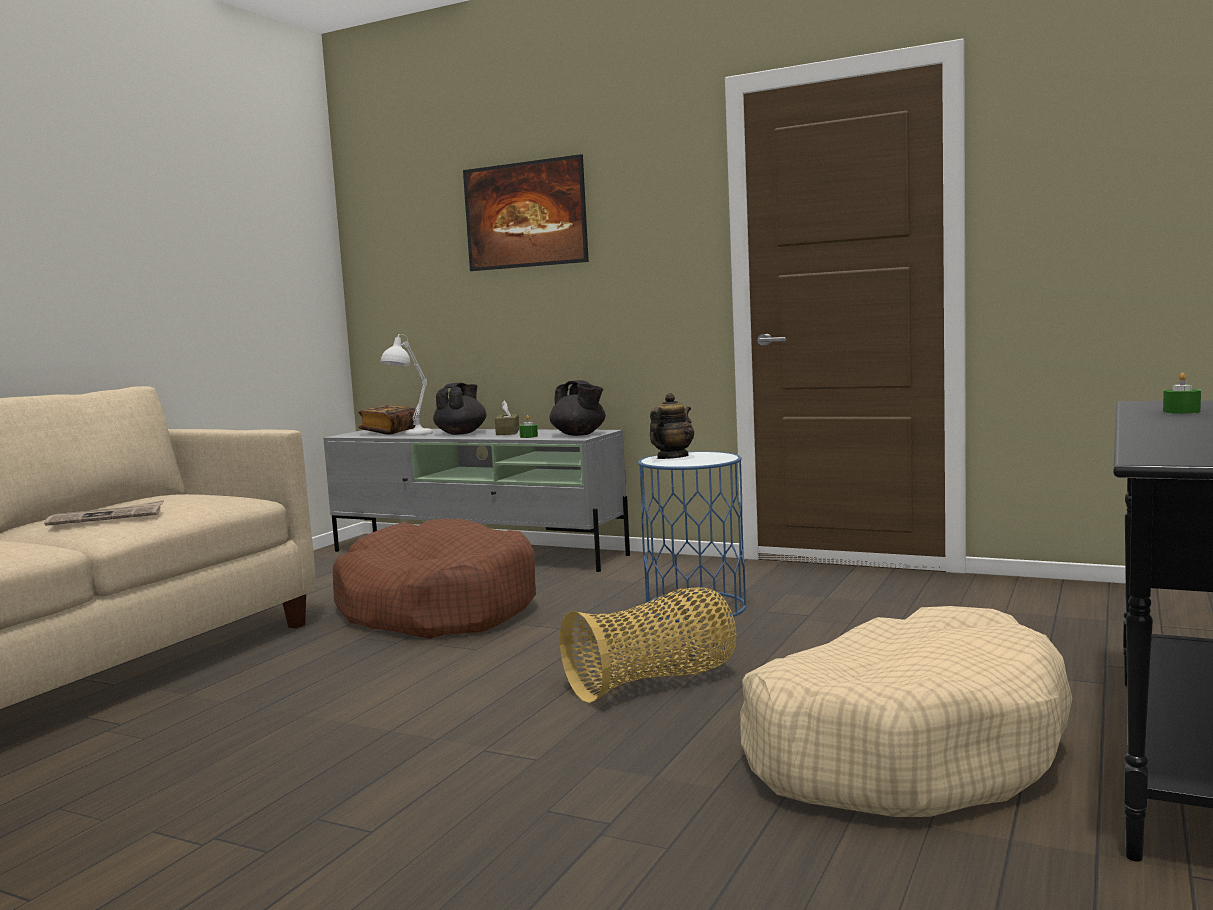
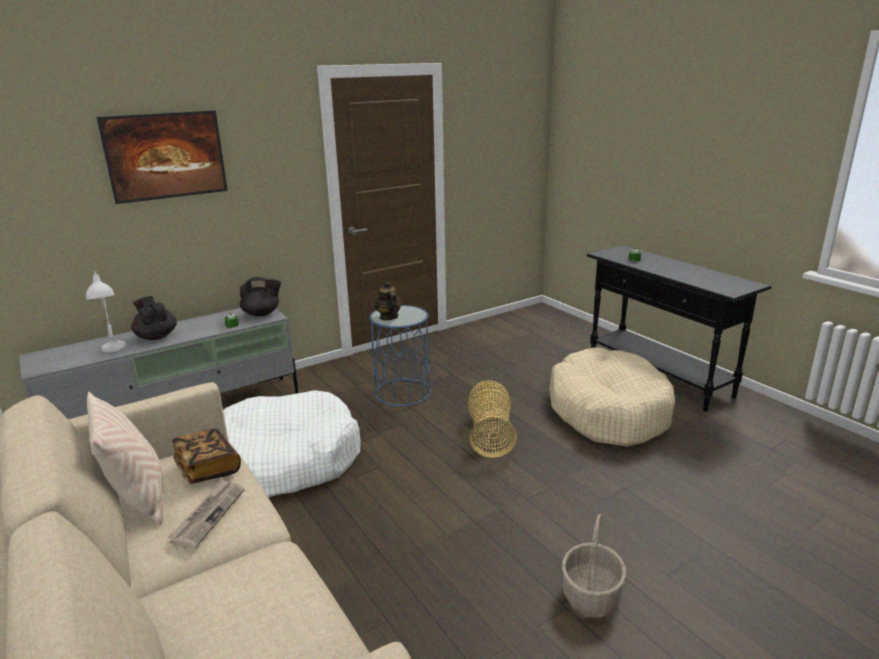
camera: 60 degrees left, 15 degrees up
(134, 501) = (138, 499): none -> beige pillow
(244, 858) = (591, 595): none -> basket
(389, 432) = (70, 353): book -> book (208, 468)
(437, 608) = (282, 461): brown dog bed -> white dog bed
(507, 432) = (194, 325): brown tissue box -> none

